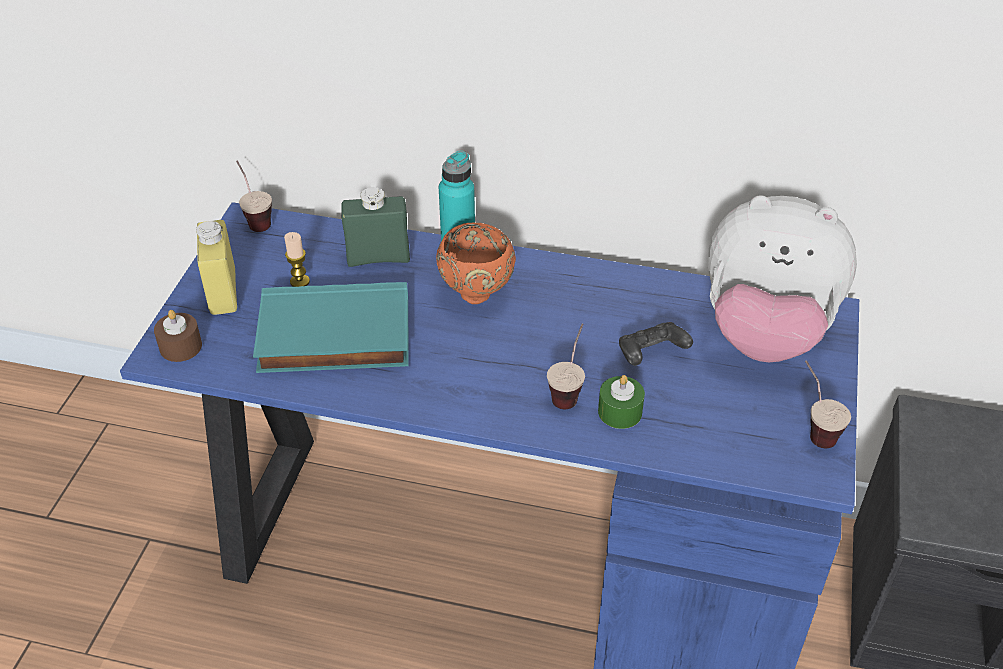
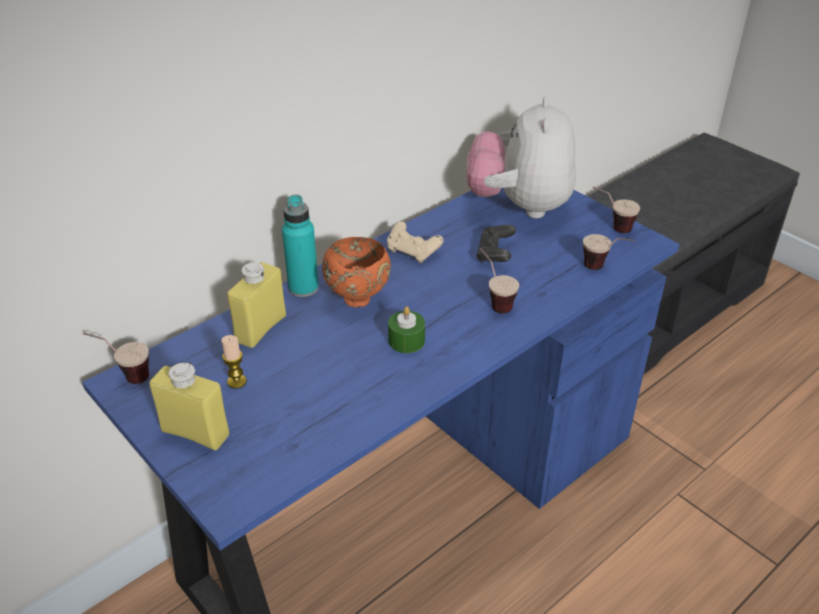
camera: 55 degrees left, 5 degrees down
(181, 346) = (234, 487): brown candle -> none
(333, 337) = (324, 389): turquoise book -> none
(378, 258) = (261, 328): green bottle -> yellow bottle
(589, 294) = (413, 252): none -> beige game controller
(620, 412) = (533, 289): green candle -> green candle (406, 341)
(720, 455) = (603, 269): none -> cup
(765, 333) = (519, 206): plush toy -> plush toy turned 135 degrees clockwise

